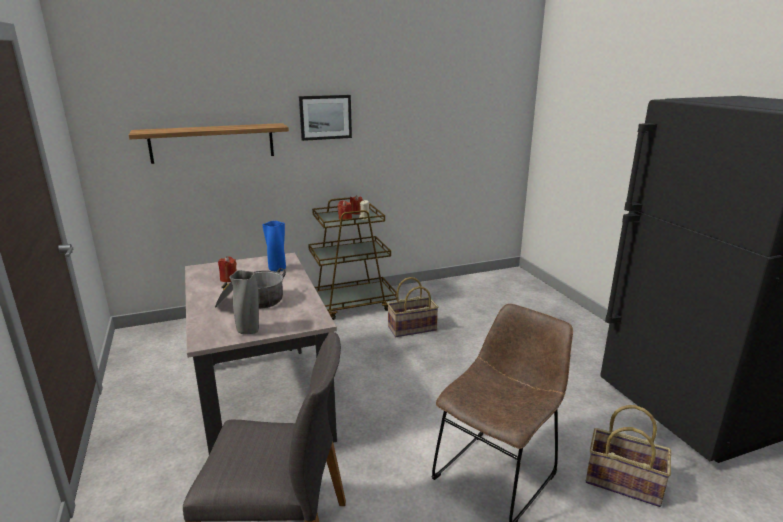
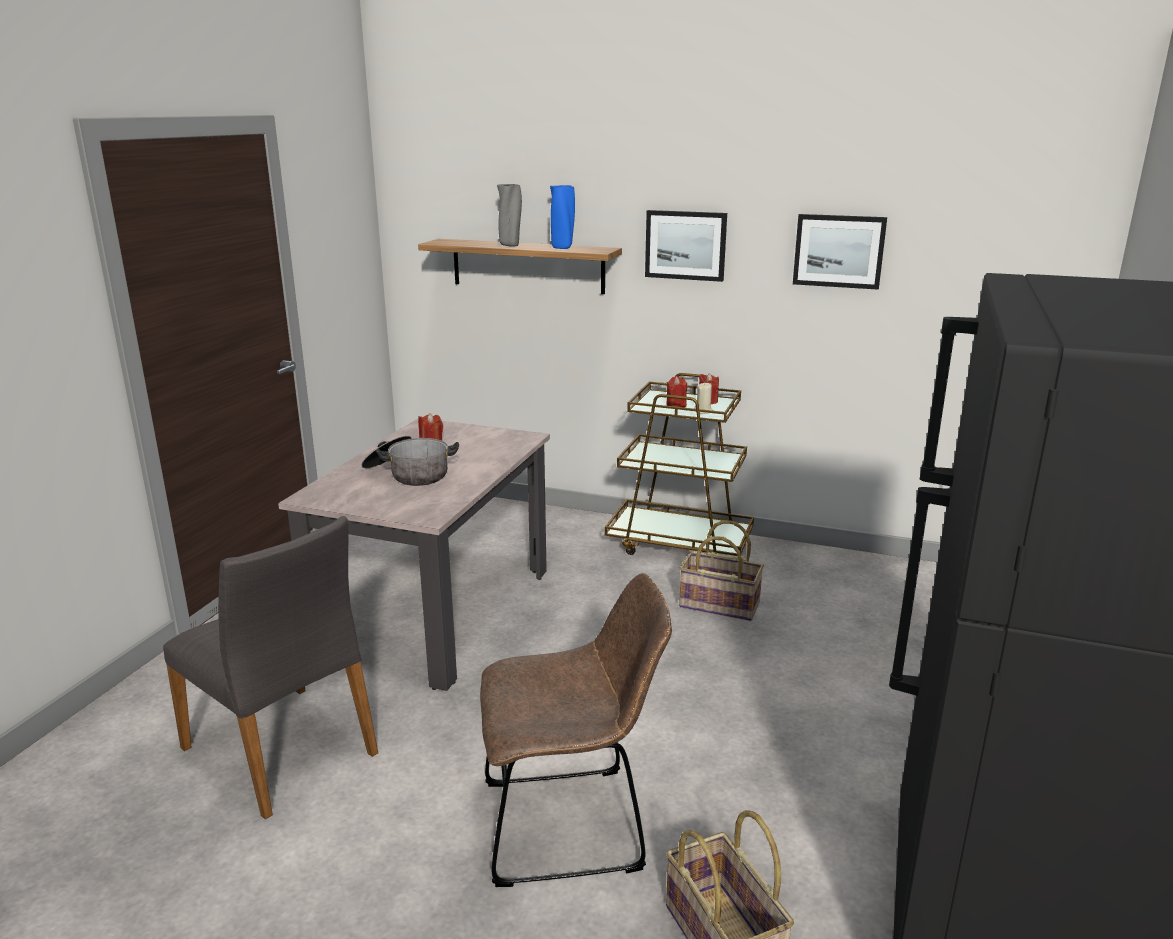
camera: 40 degrees right, 0 degrees up
(248, 331) = (355, 502): grey vase -> grey vase (510, 245)
(277, 269) = (495, 448): blue vase -> blue vase (563, 247)
(413, 112) = (839, 251): none -> picture

